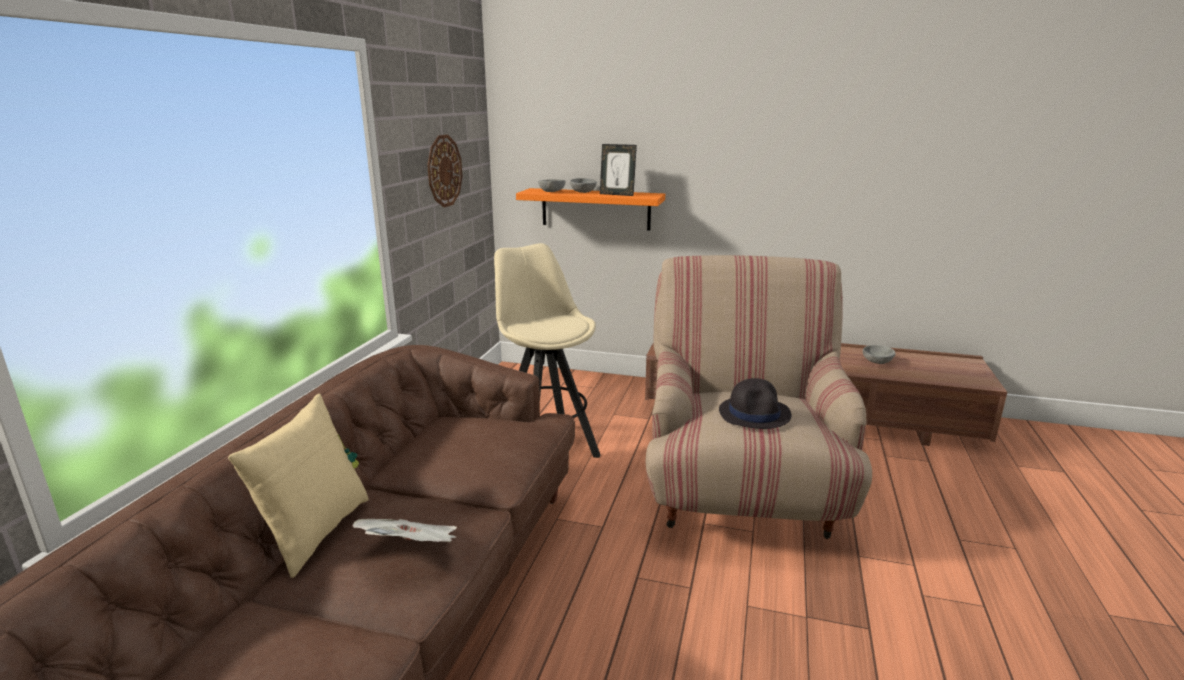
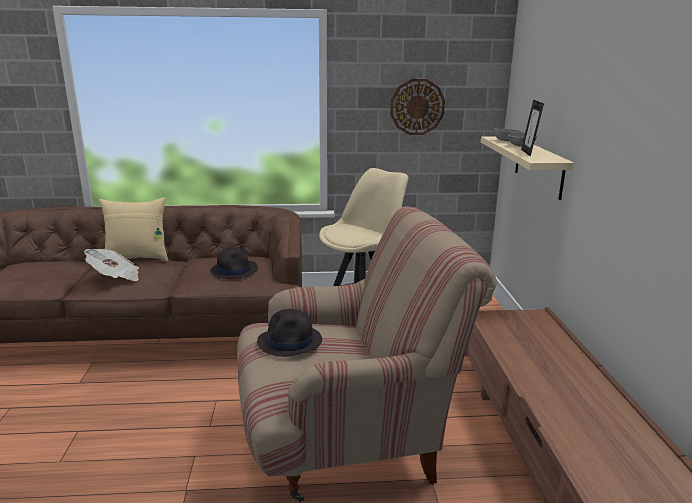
camera: 70 degrees right, 0 degrees up
(488, 438) = (234, 270): none -> black hat
(595, 209) = (539, 166): orange shelf -> beige shelf
(877, 362) = (628, 466): grey bowl -> none

